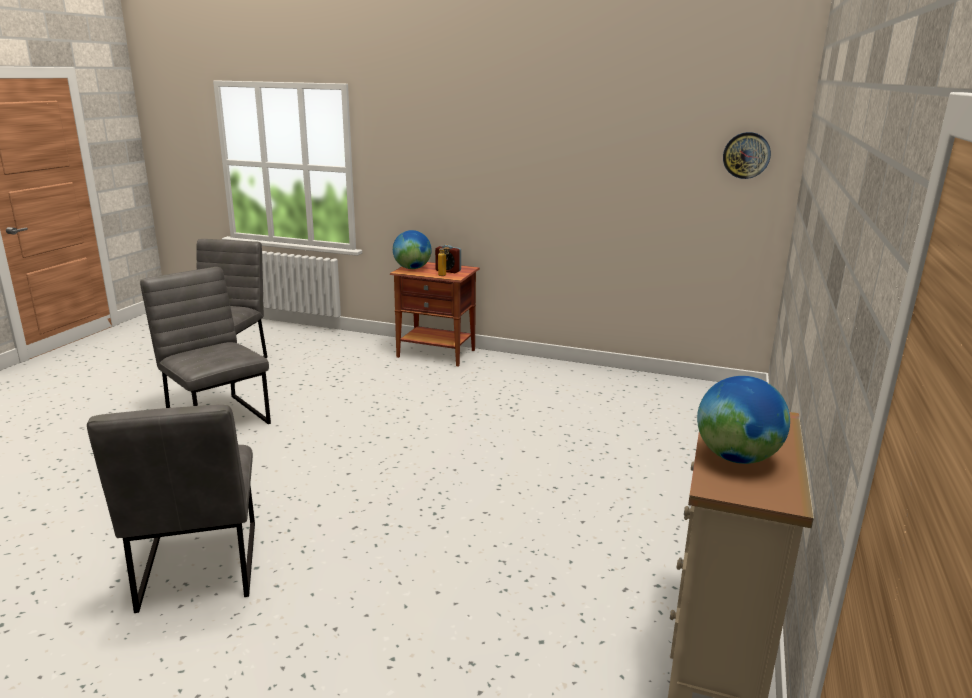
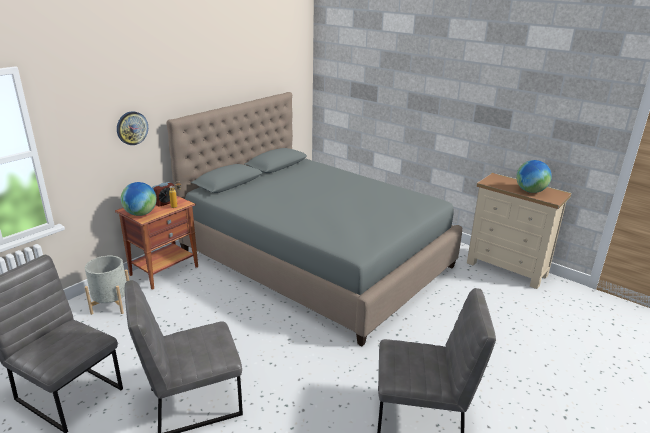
camera: 70 degrees left, 5 degrees up
(358, 348) = (111, 304): none -> grey planter
(546, 429) = (315, 258): none -> grey bed
(746, 155) = (294, 68): wall clock -> wall clock (132, 128)

